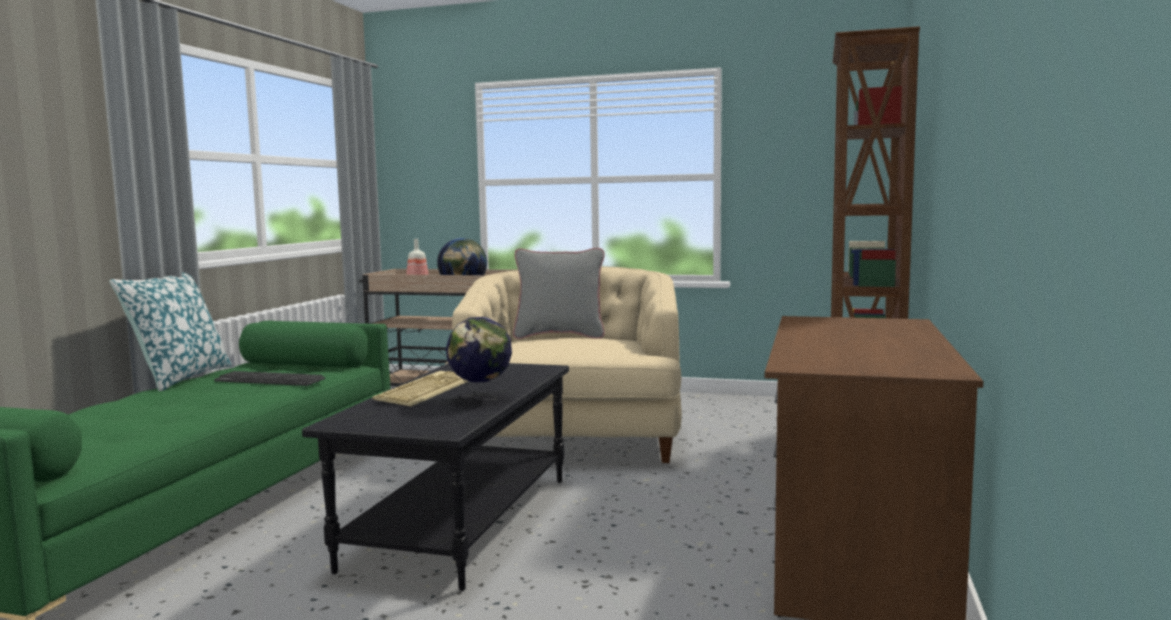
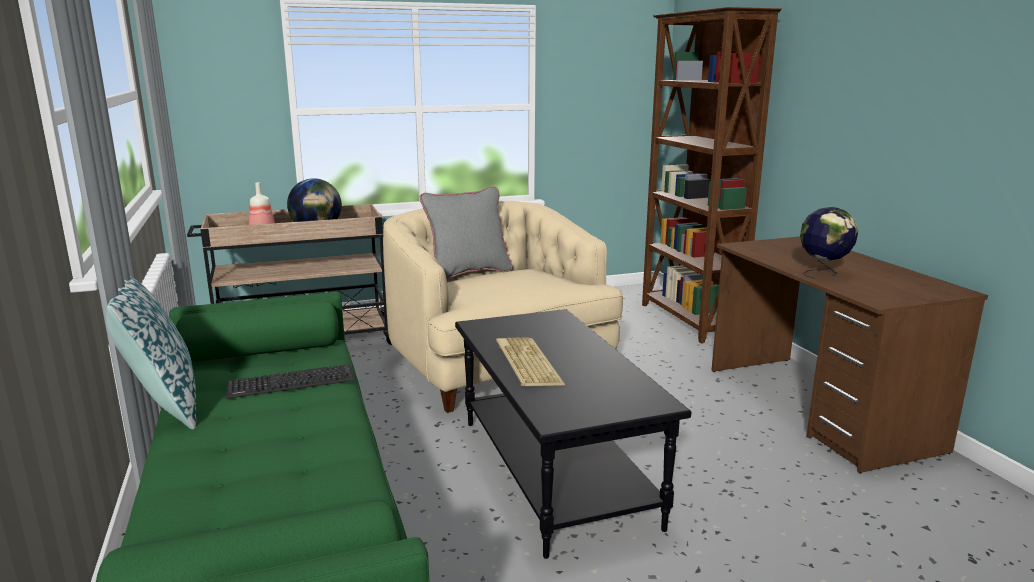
camera: 35 degrees left, 10 degrees up
(481, 399) = (598, 363): globe -> globe (823, 273)

